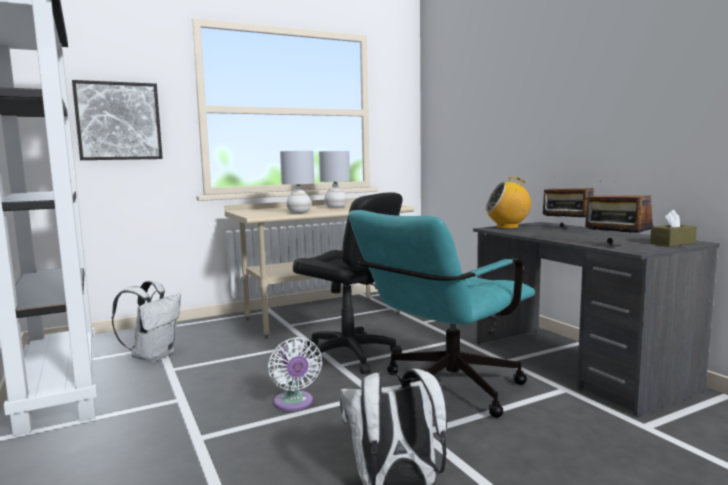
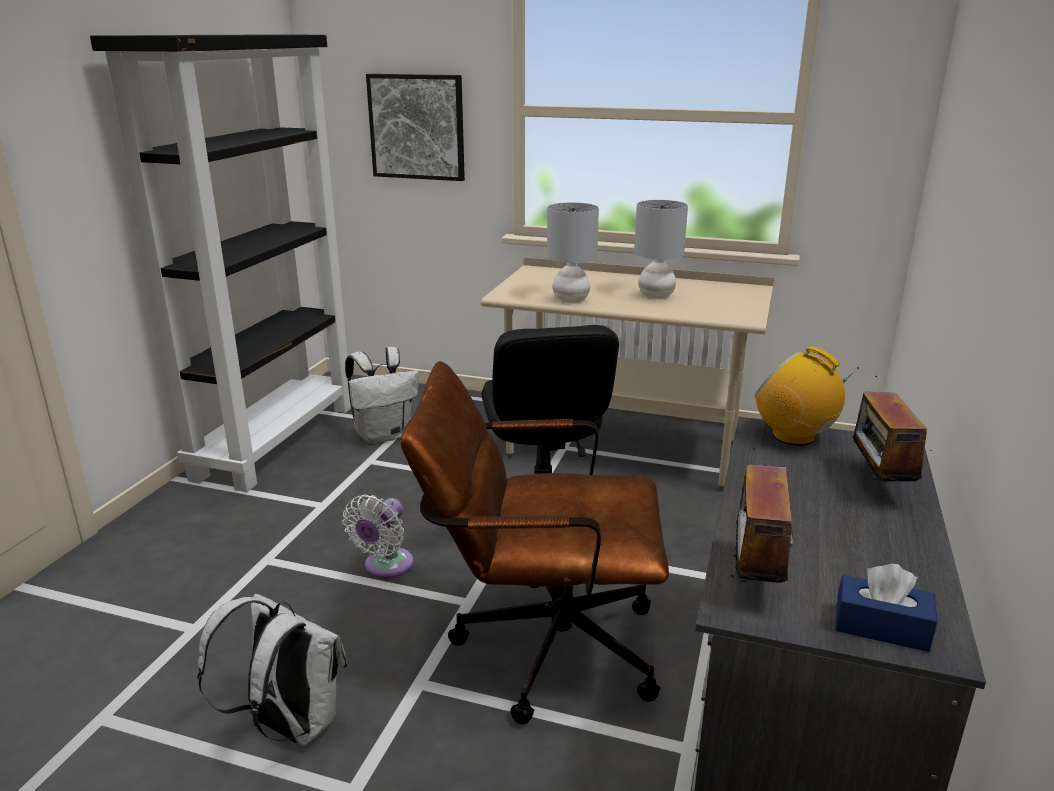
camera: 45 degrees right, 15 degrees up
(443, 391) = (539, 646): turquoise office chair -> brown office chair
(672, 243) = (881, 627): brown tissue box -> blue tissue box

